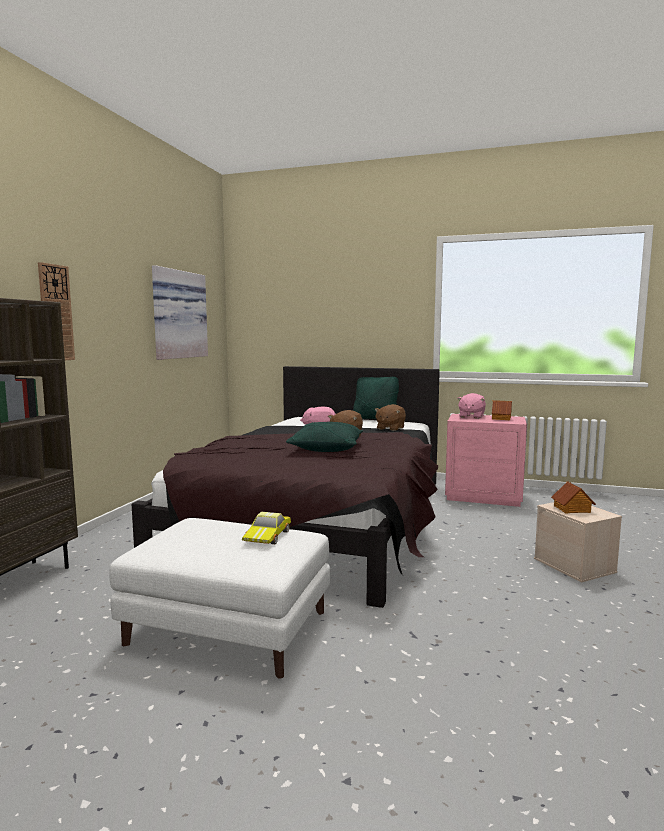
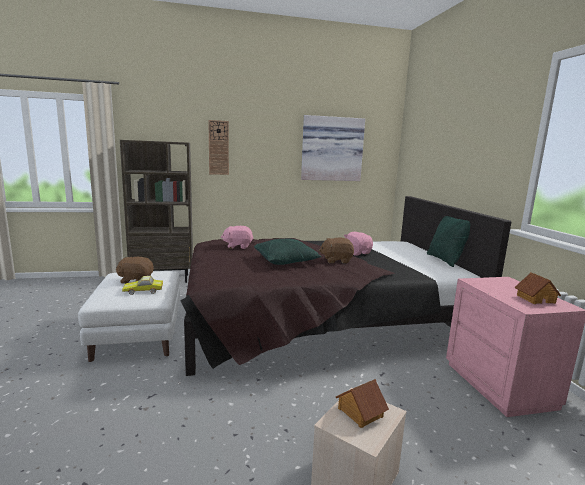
camera: 60 degrees right, 5 degrees up
(390, 428) = (413, 269): brown plush toy -> brown plush toy (135, 280)
(471, 416) = (509, 285): pink plush toy -> pink plush toy (238, 246)

